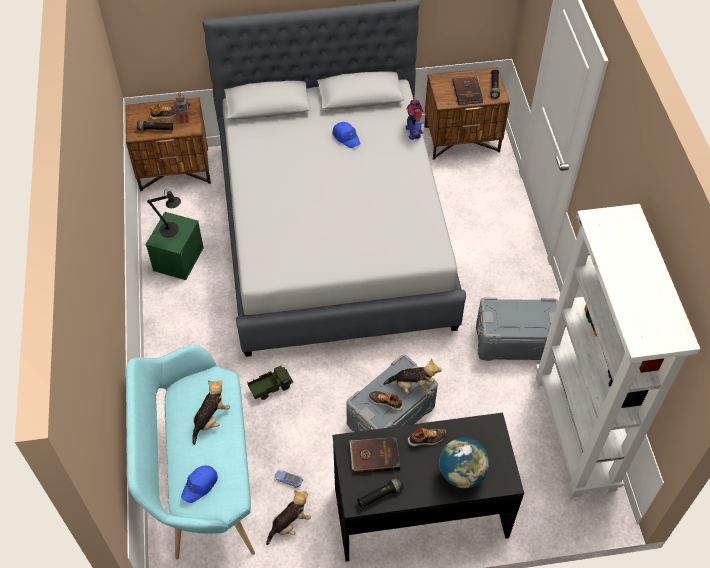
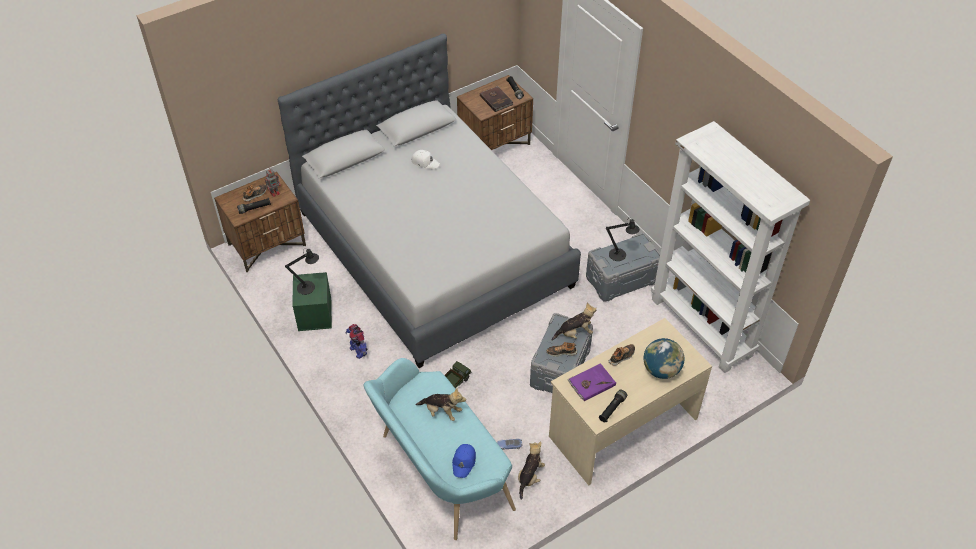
camera: 25 degrees left, 5 degrees down
(211, 419) = (442, 411): plush toy -> plush toy turned 105 degrees clockwise
(346, 137) = (425, 162): blue cap -> white cap
(374, 455) = (591, 383): brown book -> purple book
(413, 132) = (476, 141): toy robot -> toy robot (358, 350)
(420, 510) = (622, 426): black desk -> beige desk
(514, 315) = (620, 255): none -> black table lamp

